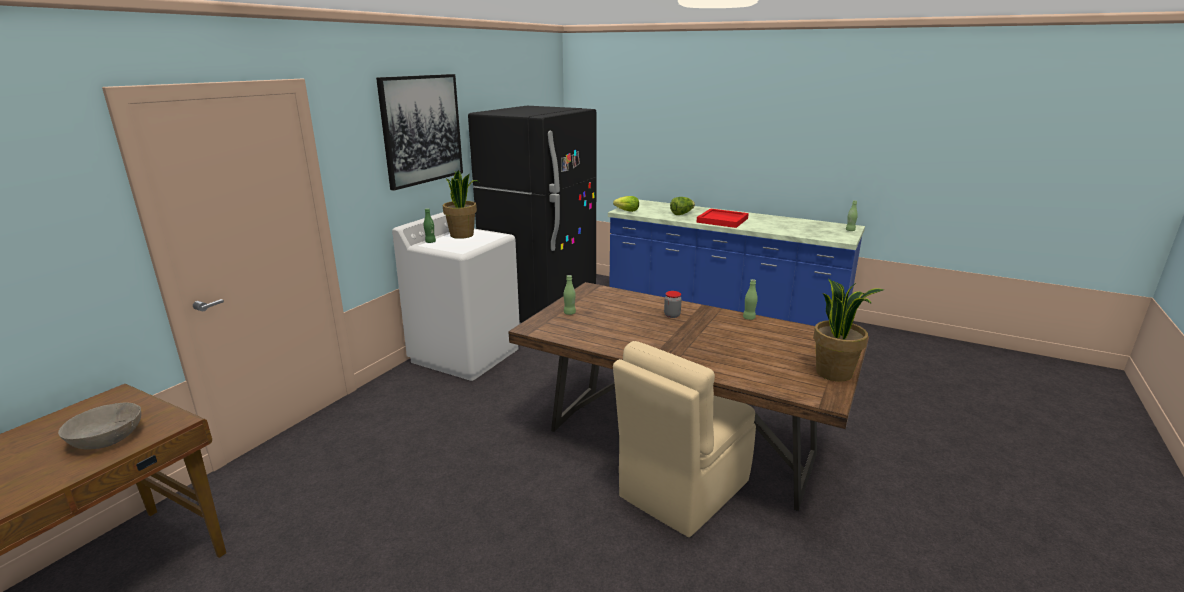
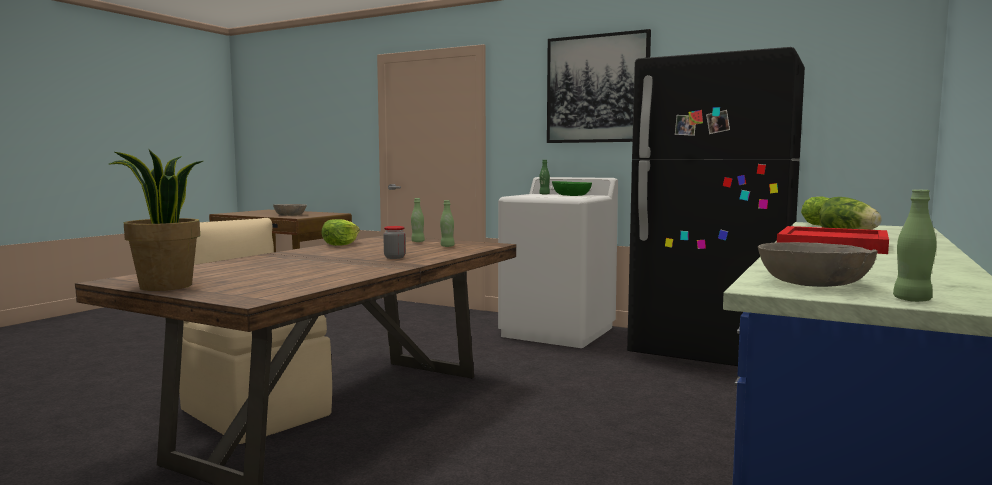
camera: 90 degrees right, 15 degrees down
(462, 235) = (572, 195): potted plant -> green bowl
(590, 342) = (341, 244): none -> lettuce
(749, 318) = (367, 274): green bottle -> green bottle (447, 246)
(830, 234) = (813, 283): none -> grey bowl

